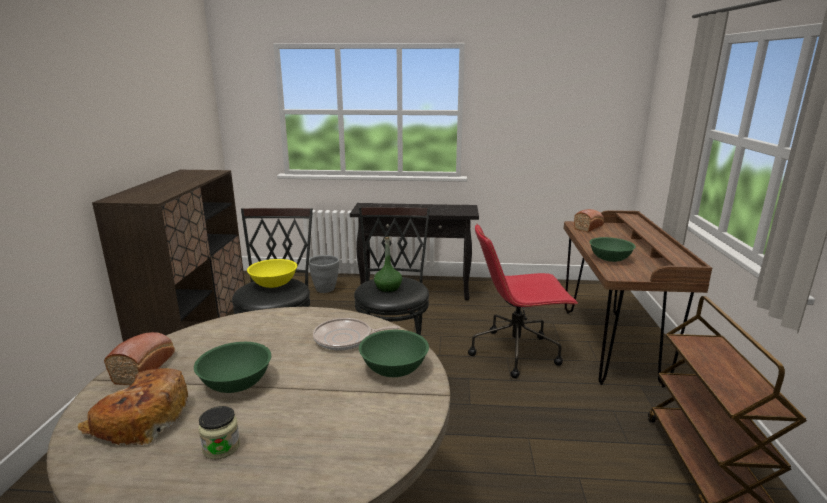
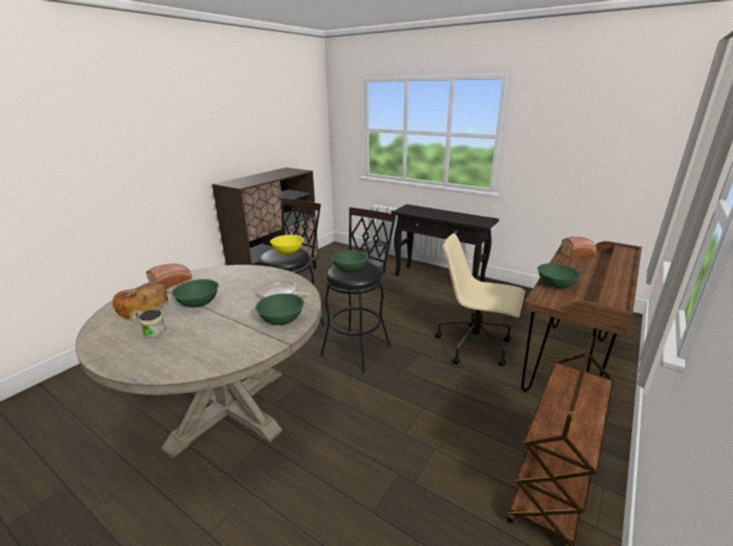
camera: 30 degrees right, 5 degrees up
(388, 288) = (349, 269): green bottle -> green bowl
(516, 352) = (475, 345): red office chair -> beige office chair

